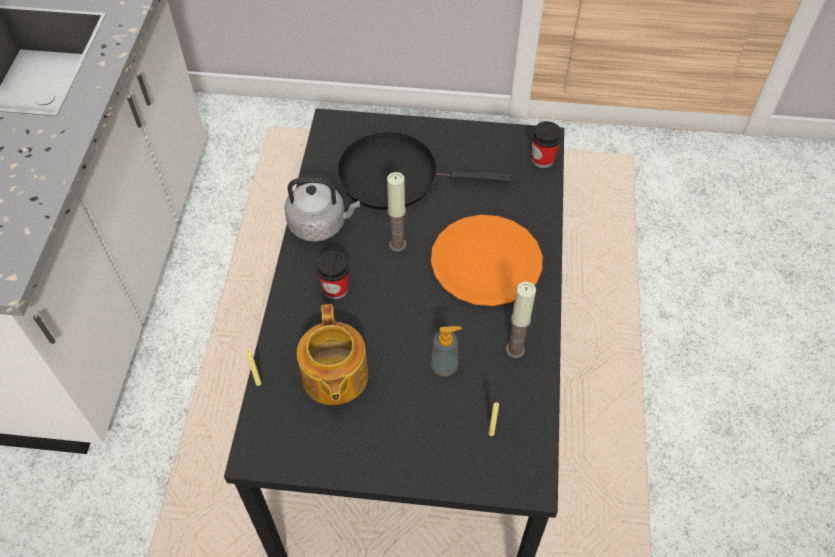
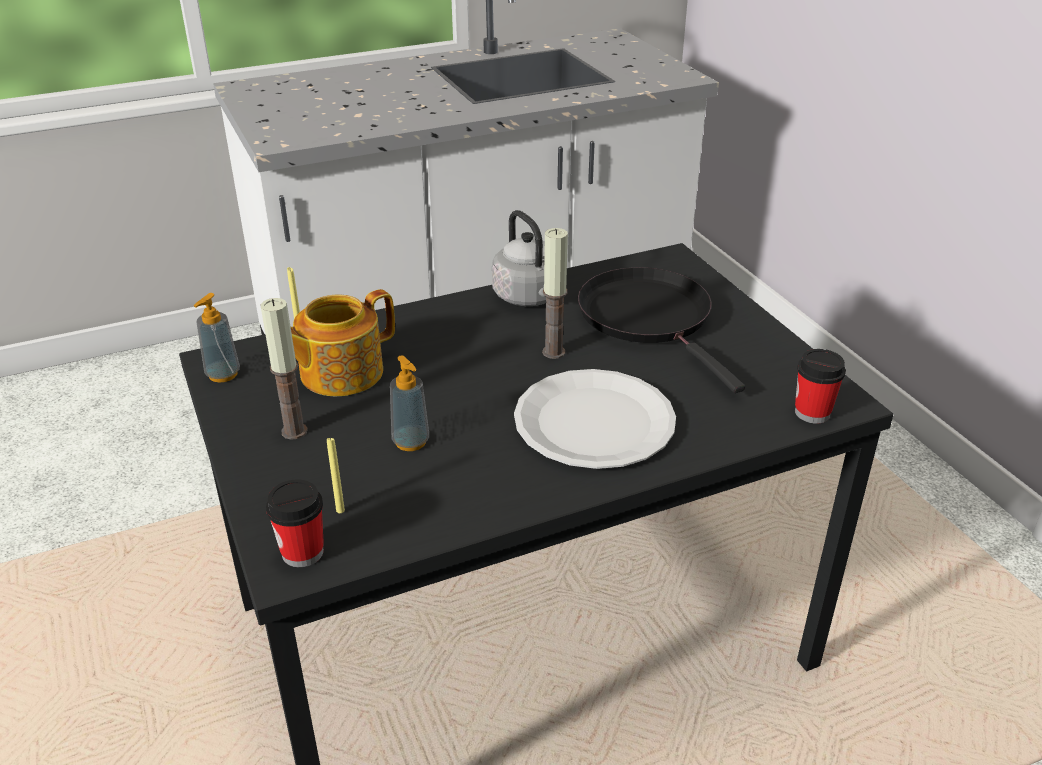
camera: 60 degrees right, 20 degrees down
(281, 454) = (223, 374): none -> soap dispenser
(335, 289) = (454, 335): cup -> cup (302, 552)
(485, 262) = (594, 422): orange plate -> white plate
(515, 350) = (480, 489): candle -> candle (294, 431)

